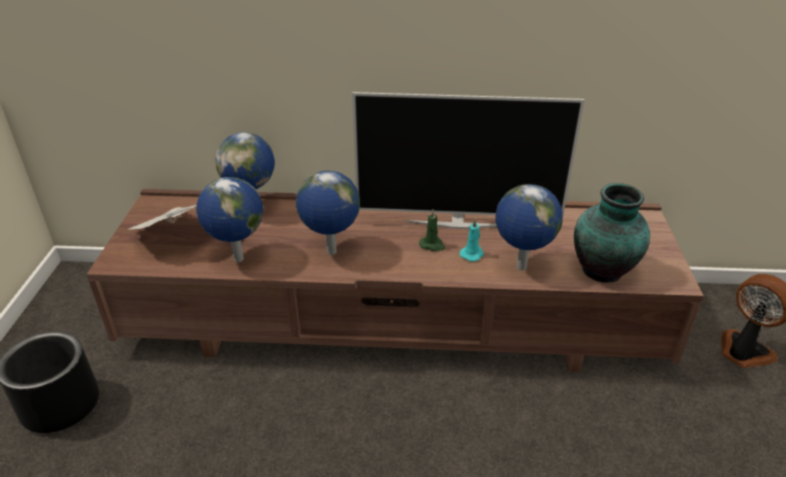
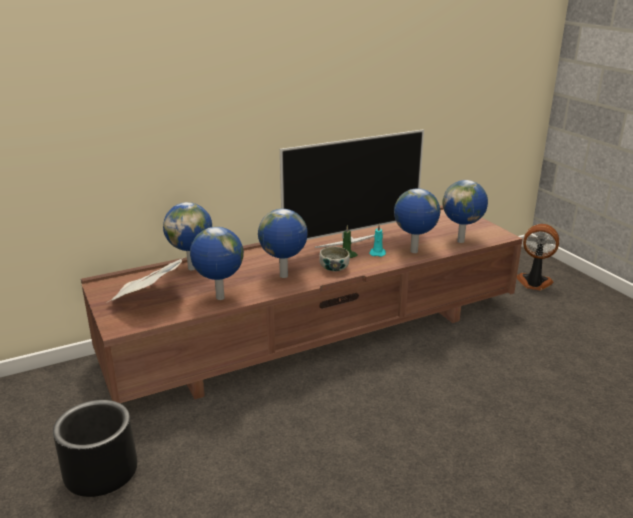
camera: 30 degrees left, 10 degrees down
(397, 260) = (334, 268): none -> bowl
(604, 271) = (461, 241): vase -> globe

